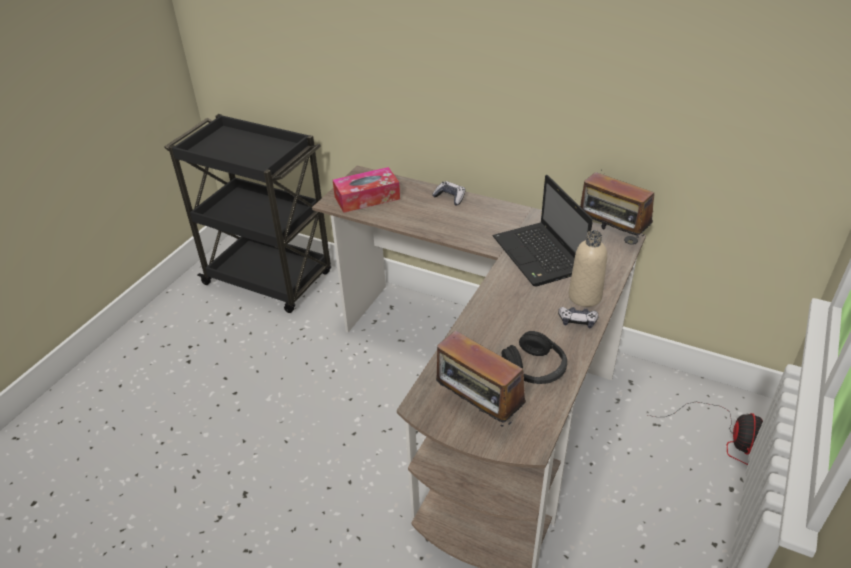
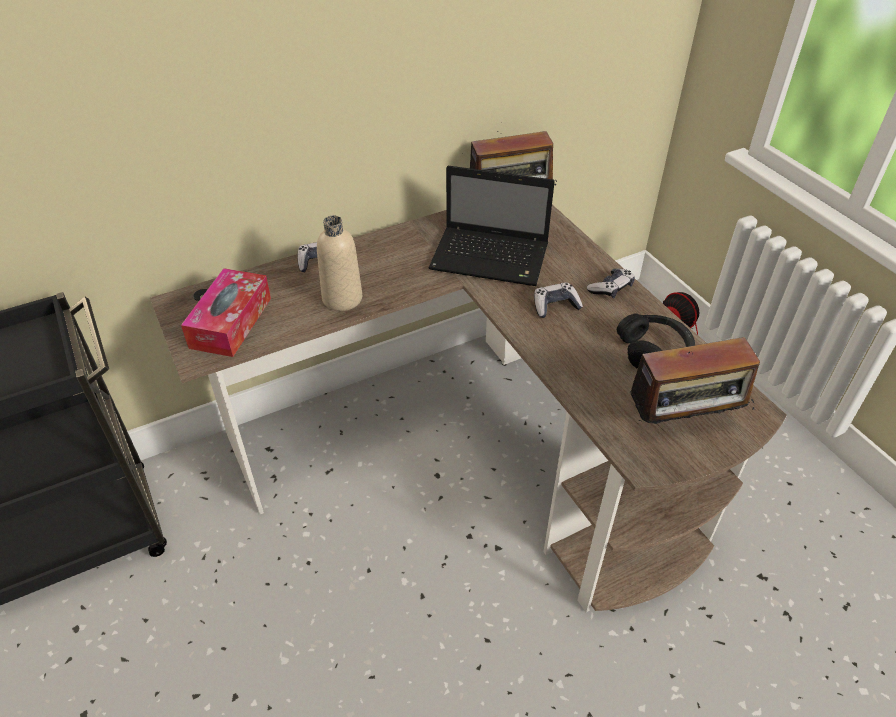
camera: 55 degrees left, 5 degrees up
(526, 304) = (555, 306): none -> game controller
(585, 296) = (581, 265): beige bottle -> beige bottle (342, 298)

